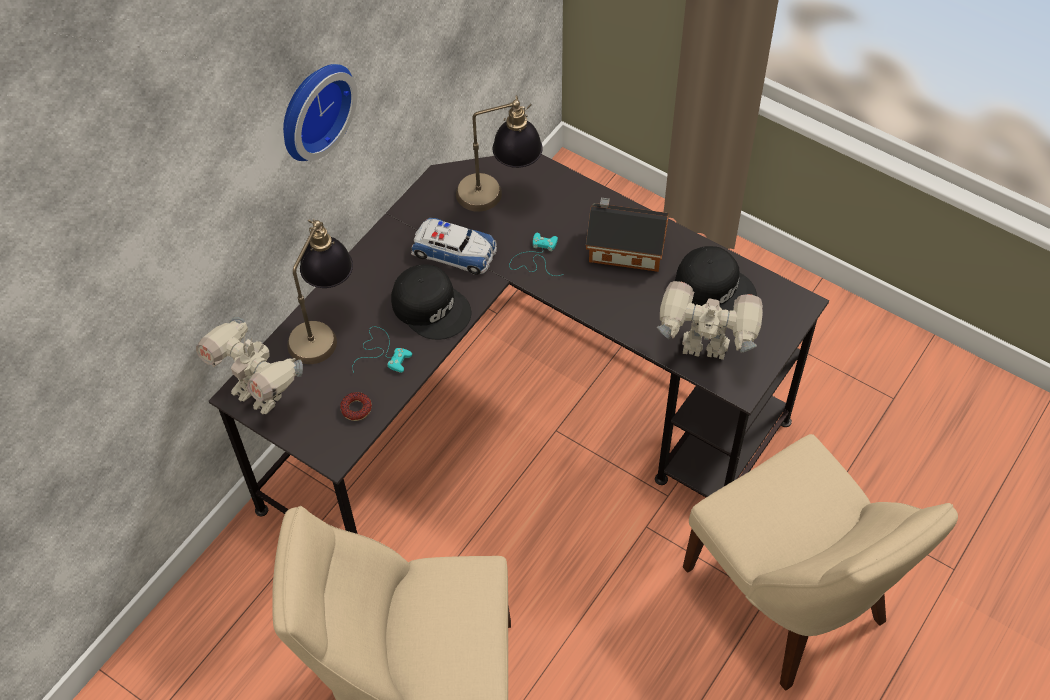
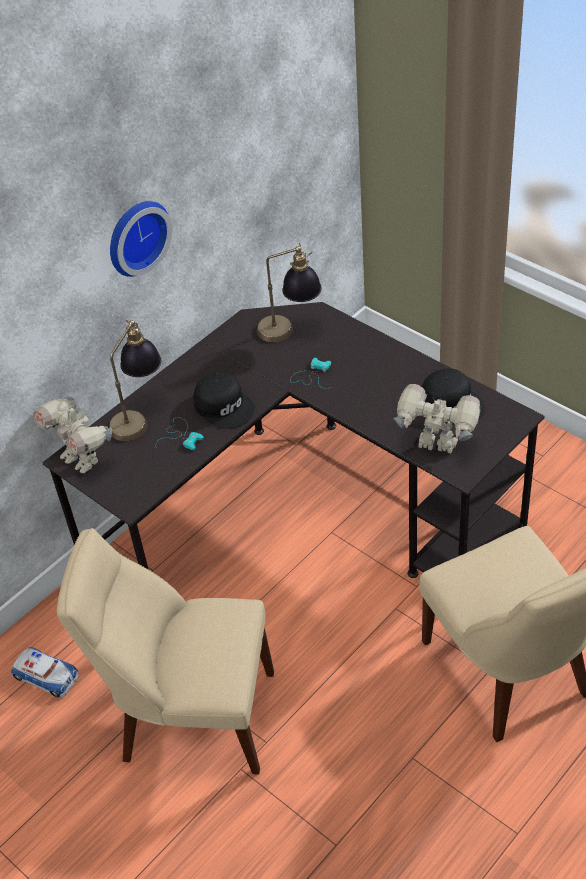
camera: 10 degrees right, 10 degrees down
(356, 409) = (154, 473): donut -> none
(454, 251) = (249, 368): toy car -> toy car (46, 675)
(623, 247) = (382, 371): toy house -> none

